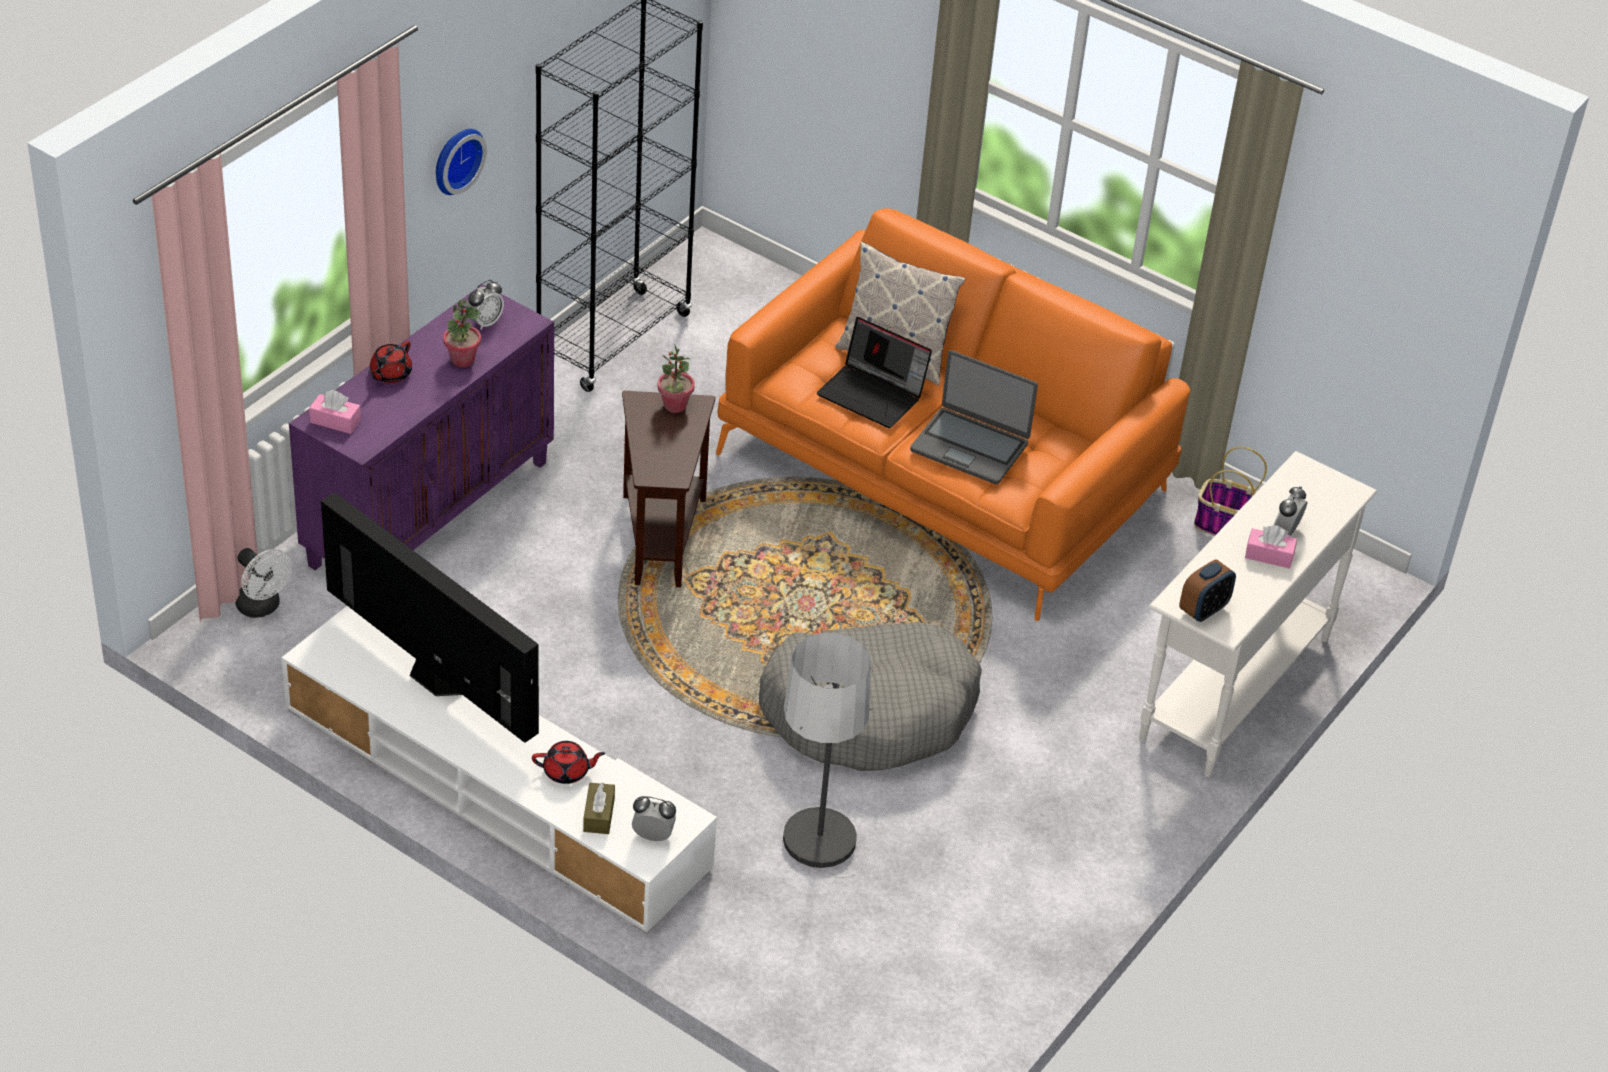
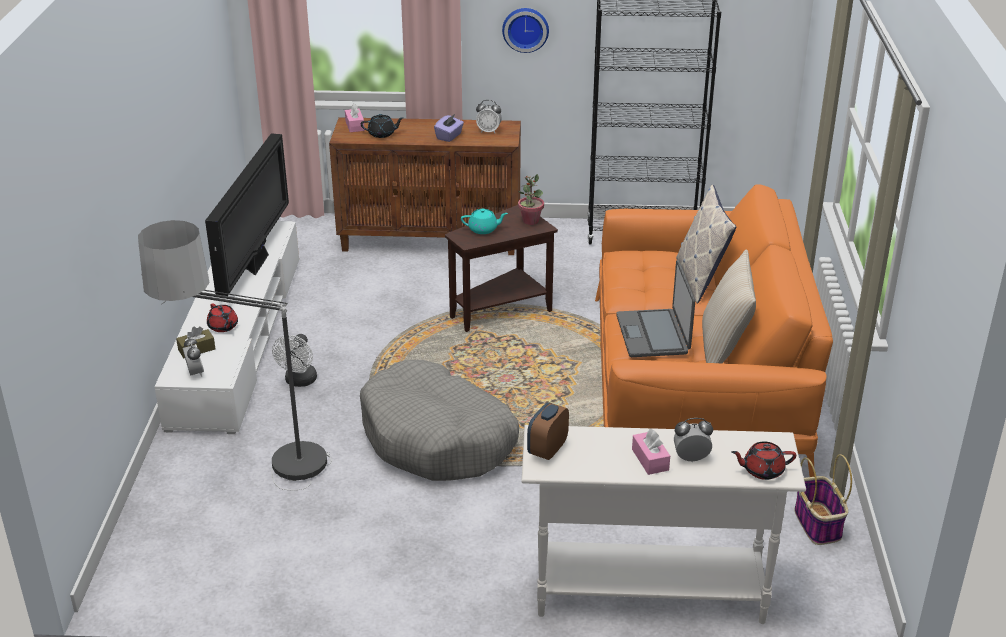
camera: 60 degrees right, 10 degrees down
(262, 607) = (305, 227): white fan -> white fan (299, 381)
(389, 409) = (382, 134): none -> black teapot
(390, 374) = (411, 125): red teapot -> red teapot (762, 470)
(429, 512) = (431, 240): purple cabinet -> brown cabinet
(462, 359) = (449, 136): potted plant -> purple tissue box
(656, 450) = (483, 229): none -> turquoise teapot
(873, 394) = (651, 284): laptop -> none
(1040, 418) = (723, 350): none -> beige pillow
(1203, 610) = (547, 450): alarm clock -> alarm clock turned 105 degrees clockwise

